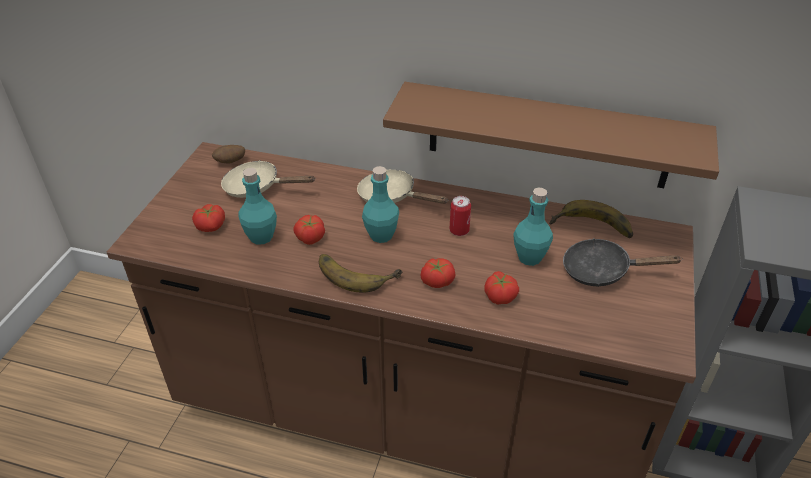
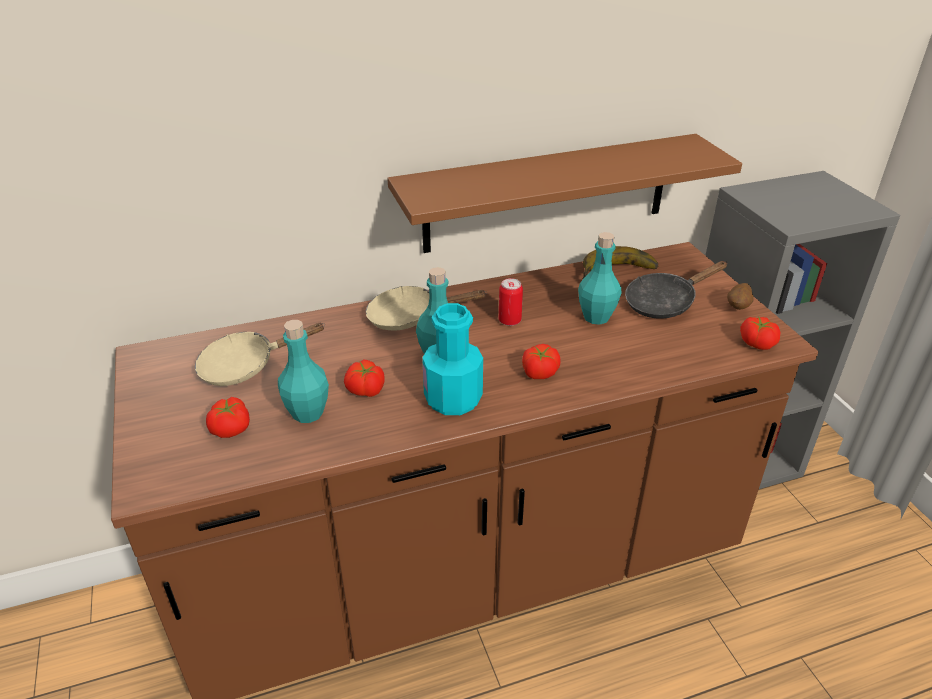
camera: 35 degrees left, 5 degrees down
(230, 162) = (180, 354): potato -> potato (738, 307)
(357, 271) = (453, 399): banana -> turquoise bottle
(500, 296) = (609, 359): tomato -> tomato (757, 342)

